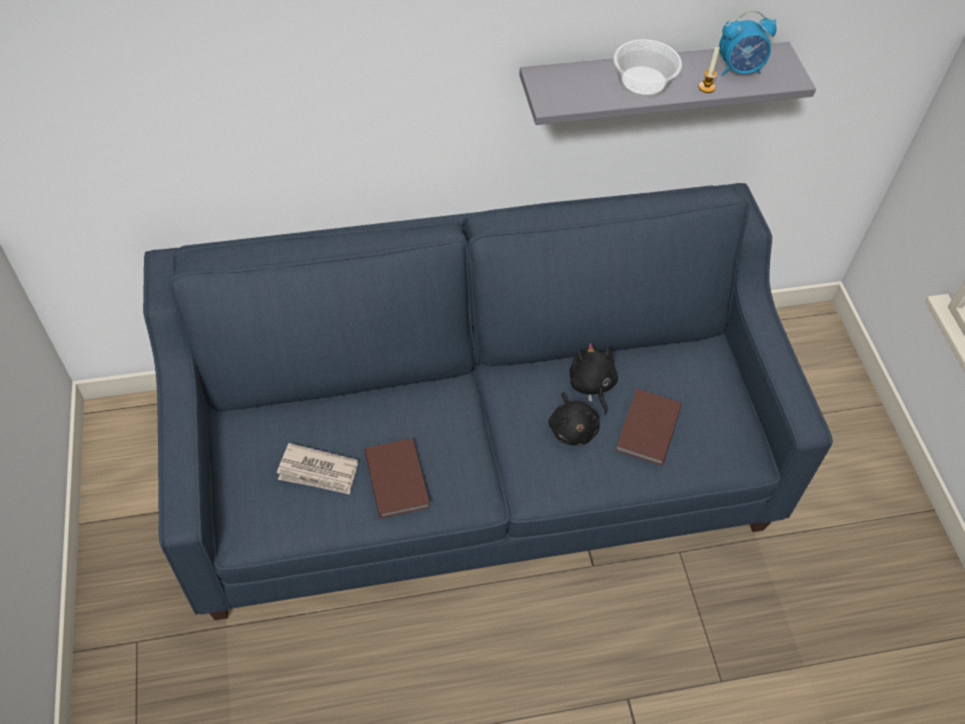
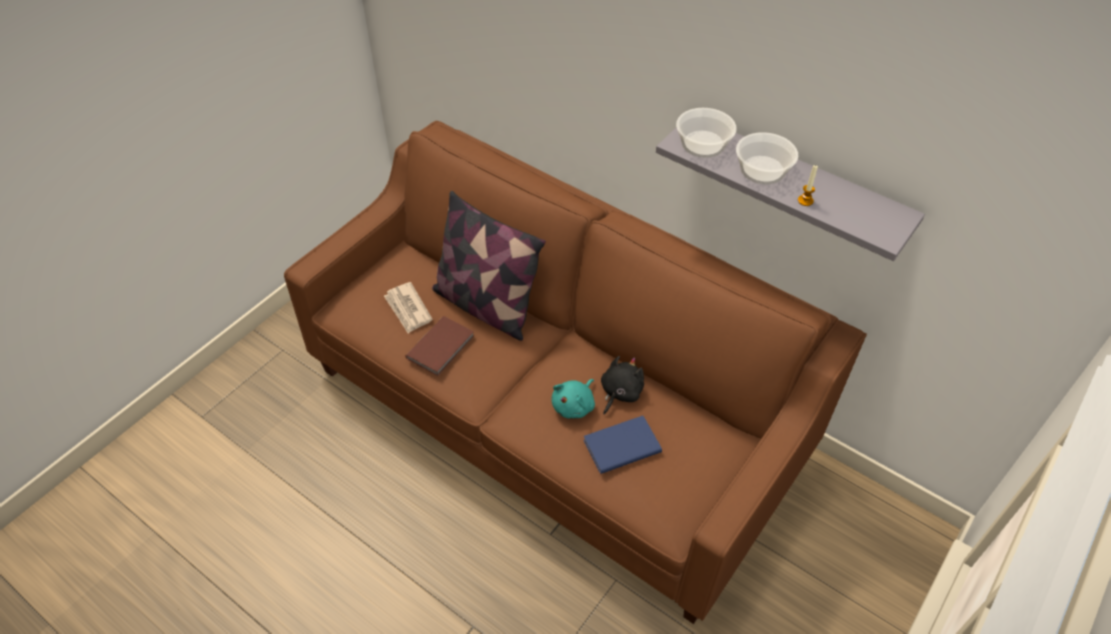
camera: 50 degrees right, 5 degrees down
(383, 406) = (485, 305): none -> pillow
(476, 462) = (556, 413): blue sofa -> brown sofa
(570, 89) = (704, 144): none -> bowl
(572, 428) = (574, 406): black plush toy -> turquoise plush toy
(646, 428) = (620, 445): brown book -> blue book
(739, 69) = (850, 206): alarm clock -> none

